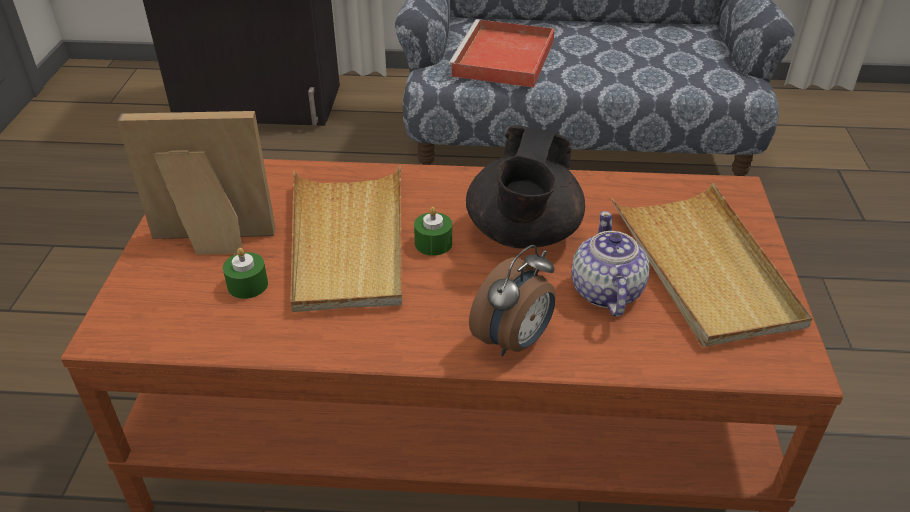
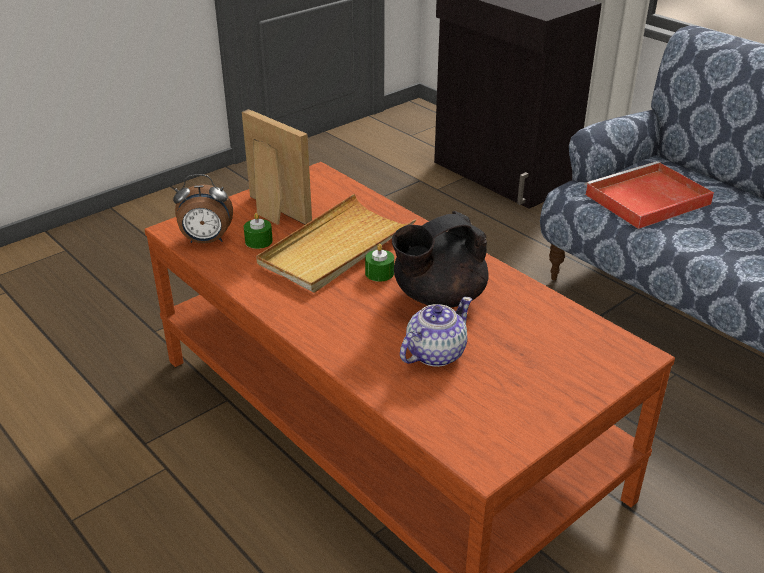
camera: 45 degrees right, 5 degrees down
(514, 341) = (341, 344): alarm clock -> alarm clock (206, 241)
(703, 267) = (522, 380): beige tray -> none

